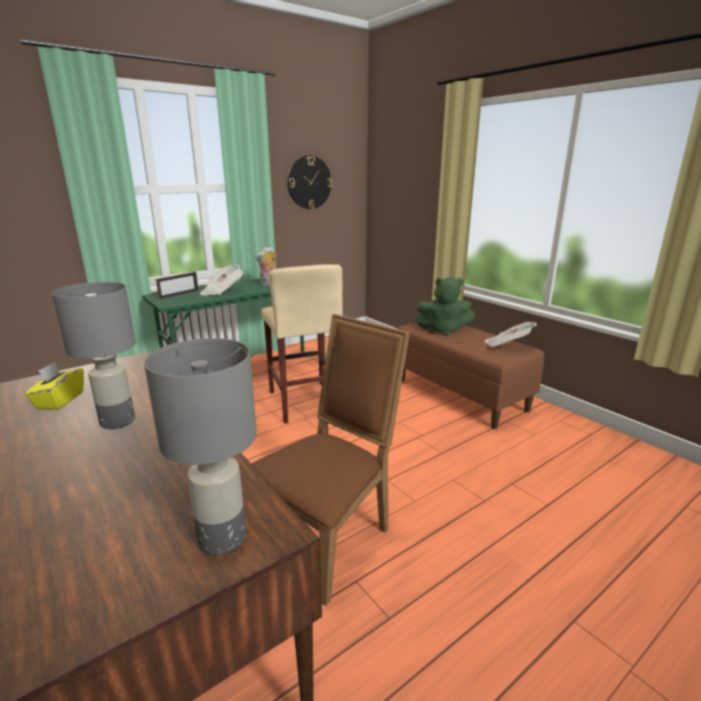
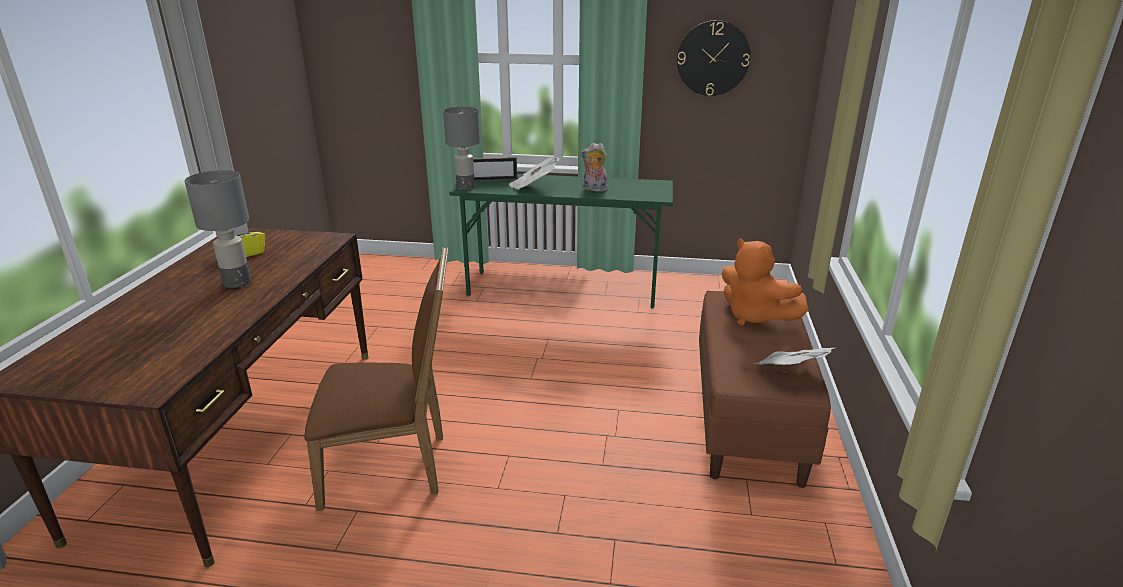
camera: 45 degrees right, 5 degrees up
(221, 538) = (134, 378): grey table lamp -> grey table lamp (465, 187)
(305, 401) = (565, 341): beige stool -> none
(443, 330) = (754, 317): green plush toy -> orange plush toy

